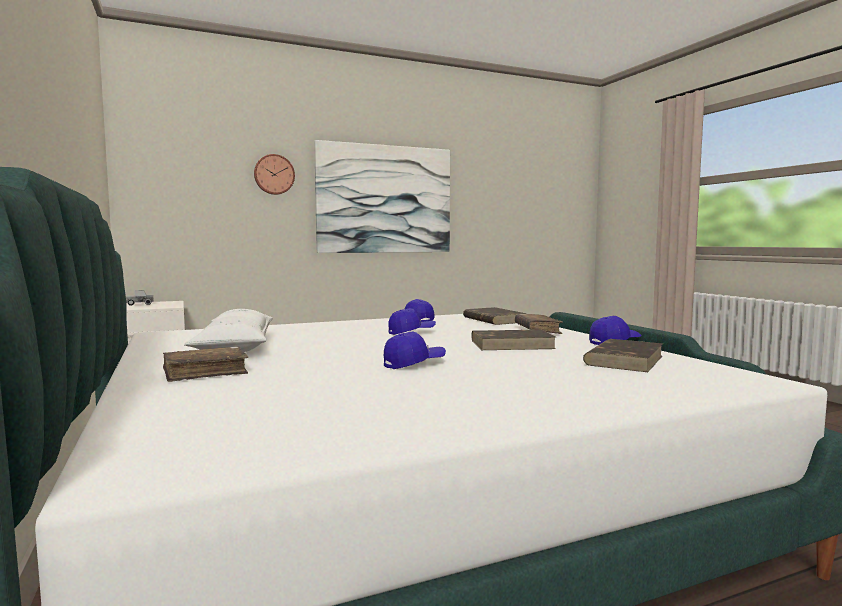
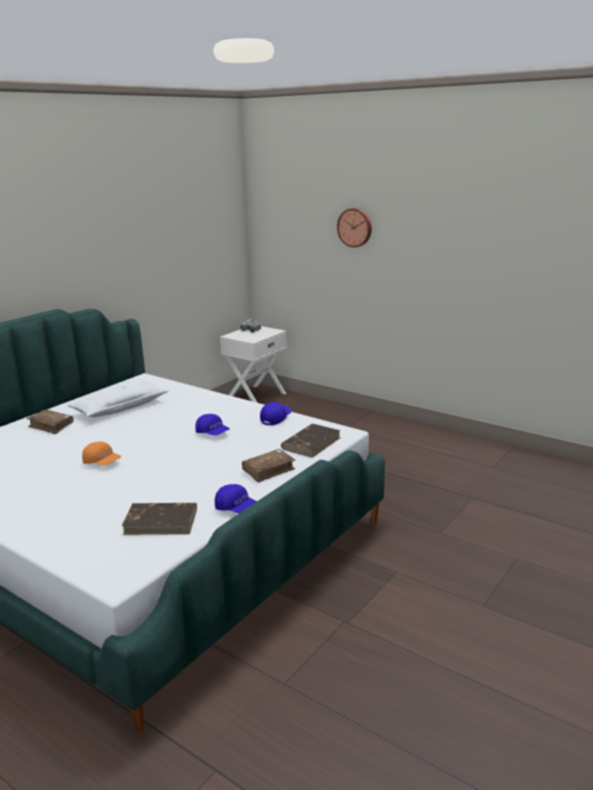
camera: 60 degrees right, 15 degrees up
(385, 199) = (460, 257): picture -> none
(414, 364) = (102, 462): blue cap -> orange cap
(512, 344) = (193, 474): brown book -> none

